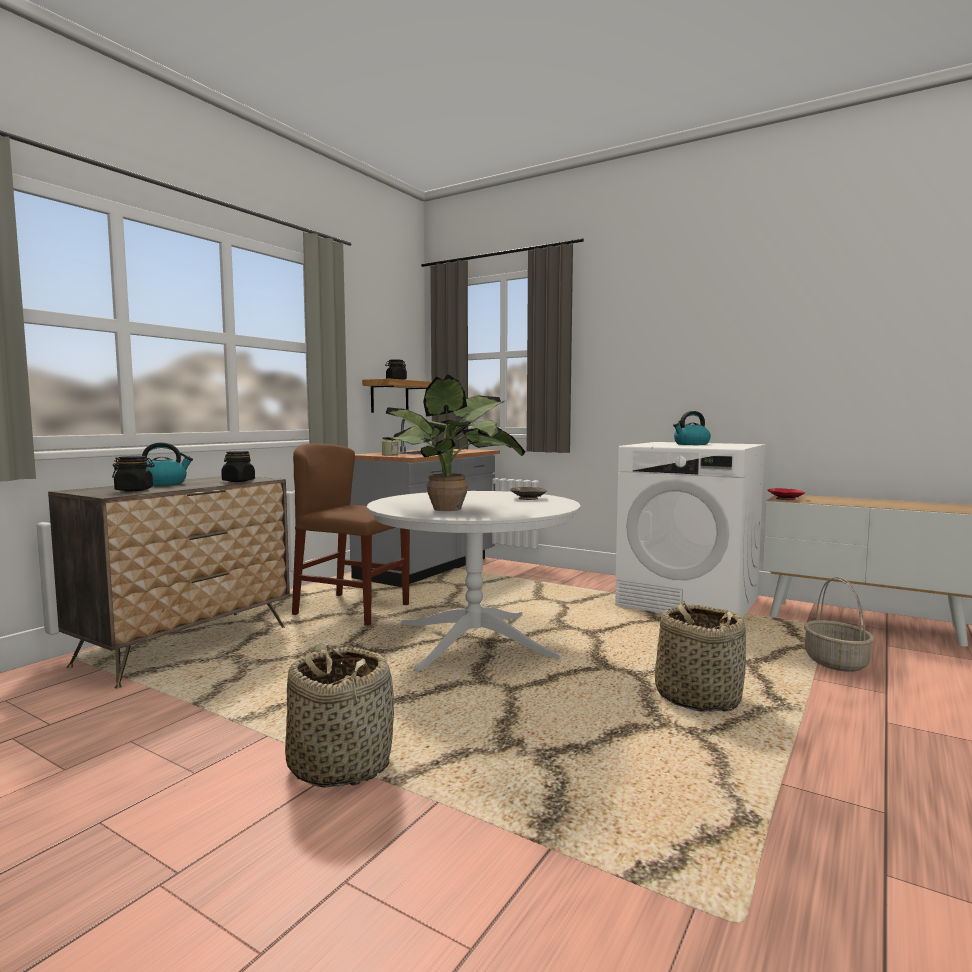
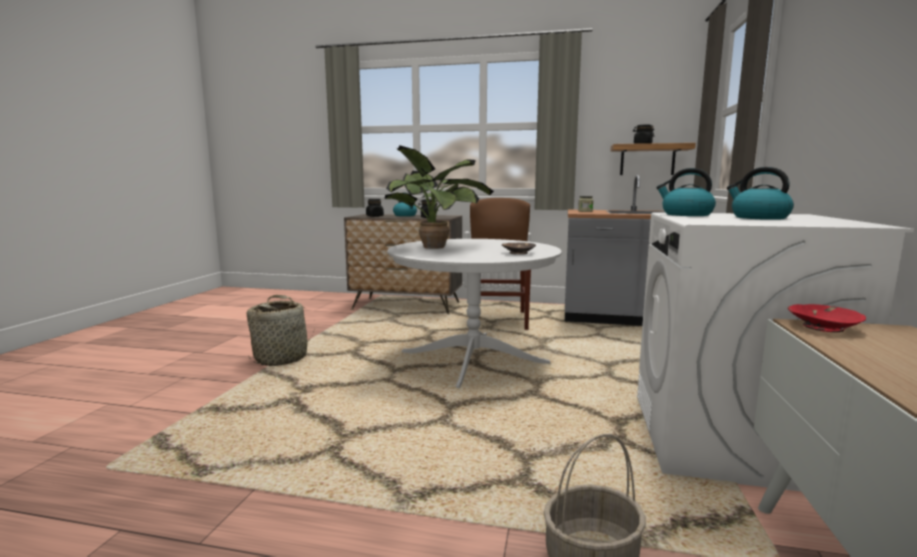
camera: 70 degrees right, 5 degrees up
(657, 445) = (686, 214): none -> kettle
(697, 697) = (409, 450): basket -> none

